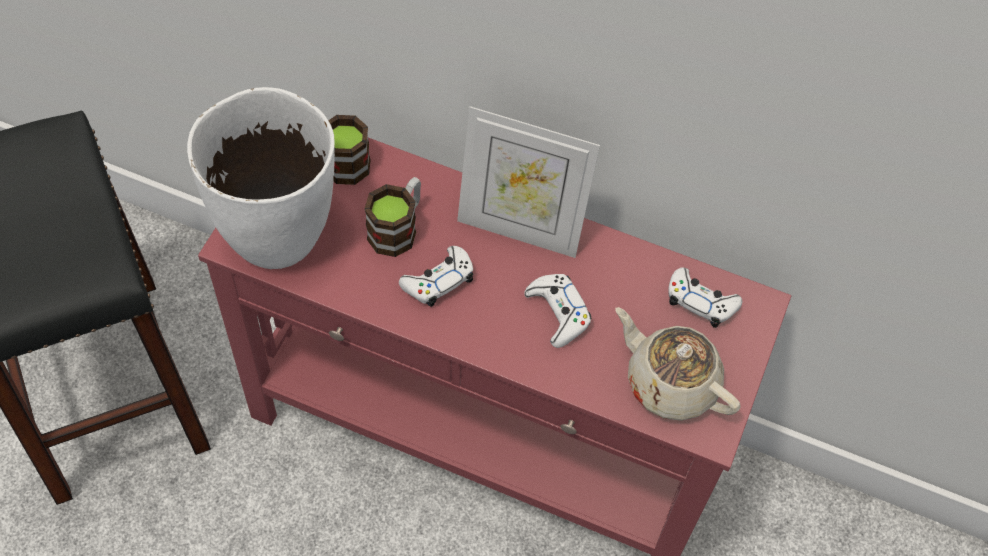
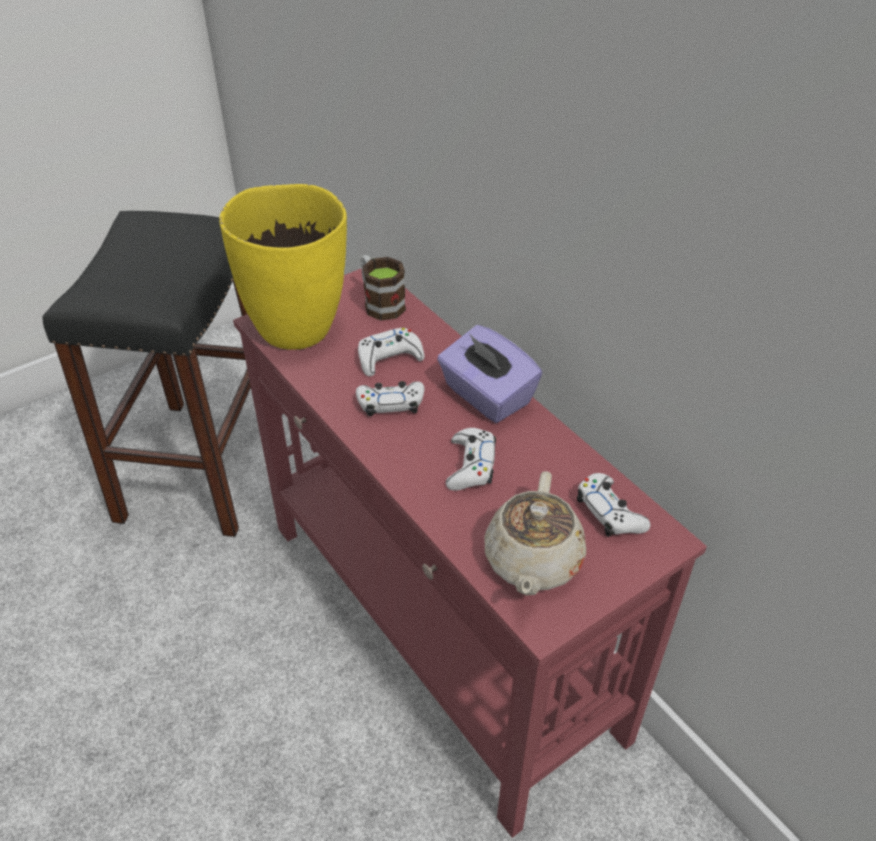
camera: 35 degrees right, 15 degrees down
(276, 234) = (297, 328): white vase -> yellow vase
(398, 228) = (389, 358): mug -> white game controller
(520, 228) = (486, 396): picture frame -> purple tissue box
(670, 382) = (532, 561): beige teapot -> beige teapot turned 150 degrees counterclockwise

